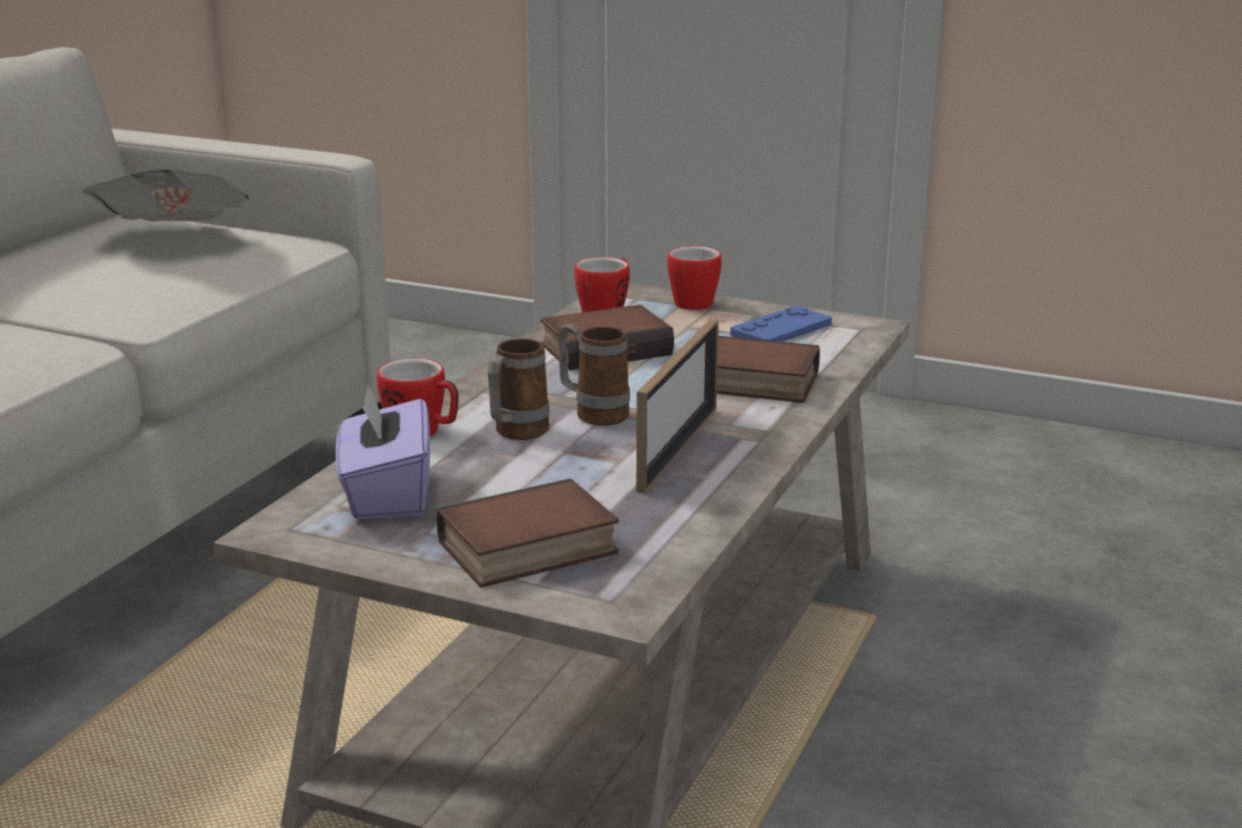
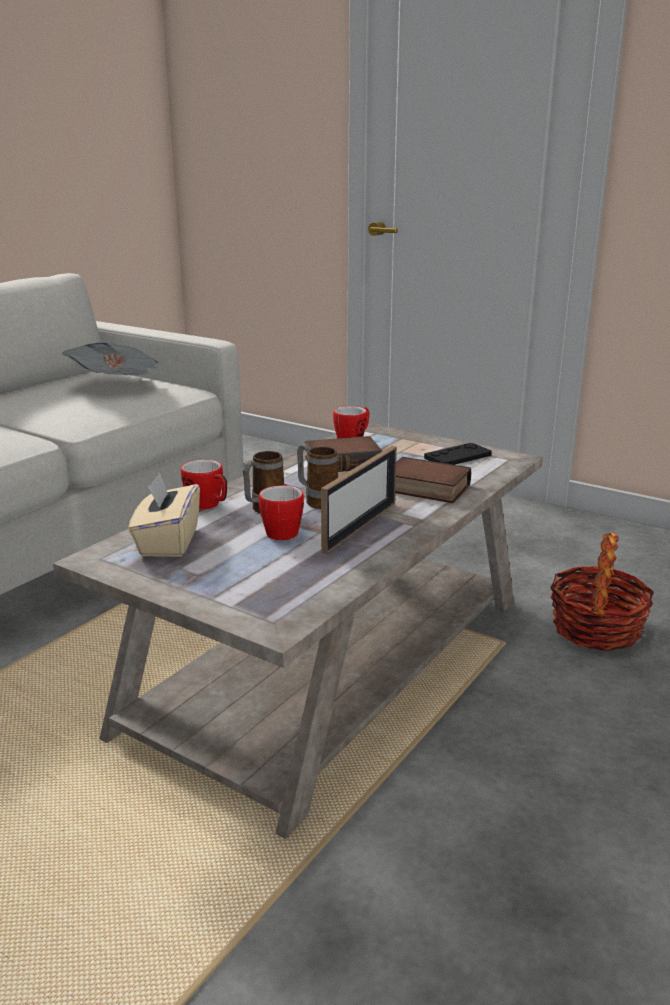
camera: 10 degrees right, 0 degrees up
(386, 495) = (168, 542): purple tissue box -> beige tissue box
(527, 550) = (236, 584): book -> none
(692, 301) = (409, 436): mug -> mug (283, 531)
(781, 329) = (457, 456): blue game controller -> black game controller
(1004, 584) = (596, 629): none -> basket

